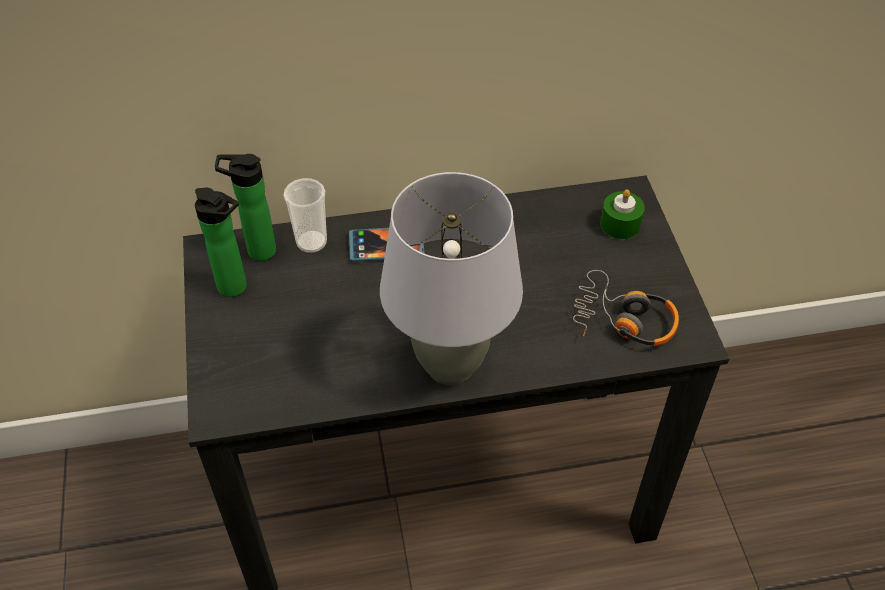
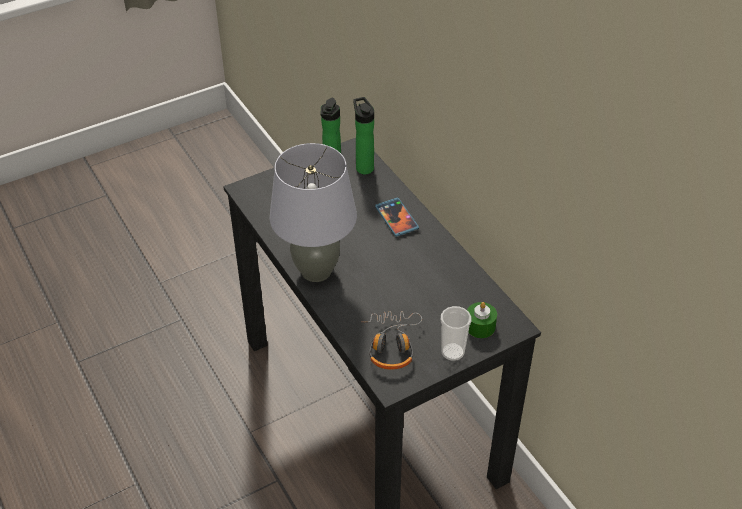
camera: 70 degrees right, 5 degrees down
(311, 242) = (382, 186): cup -> cup (452, 352)

